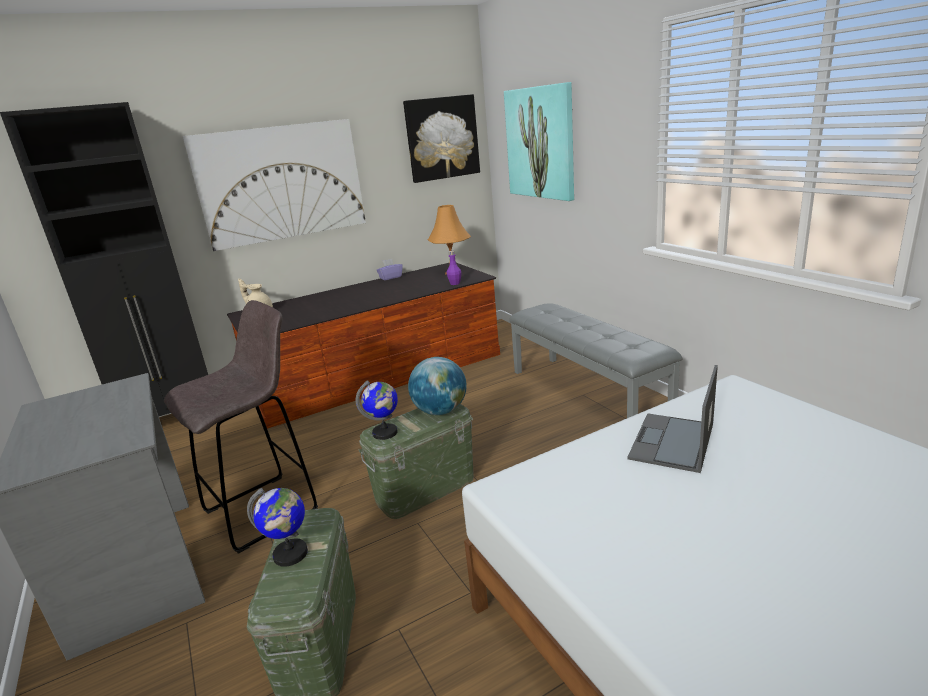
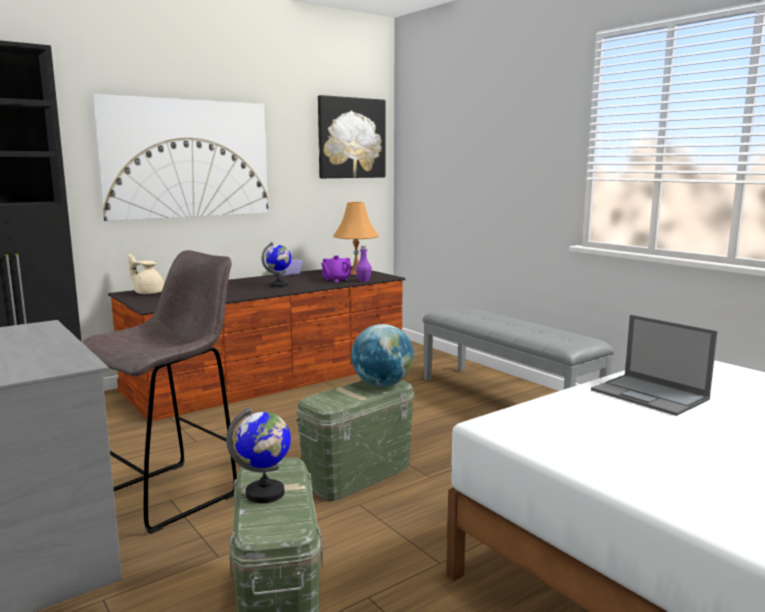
camera: 10 degrees left, 10 degrees down
(385, 433) = (328, 400): globe -> globe (279, 285)
(430, 284) = (336, 280): none -> purple teapot
(540, 143) = (456, 148): picture -> none
(672, 443) = (650, 395): laptop -> laptop turned 60 degrees counterclockwise

